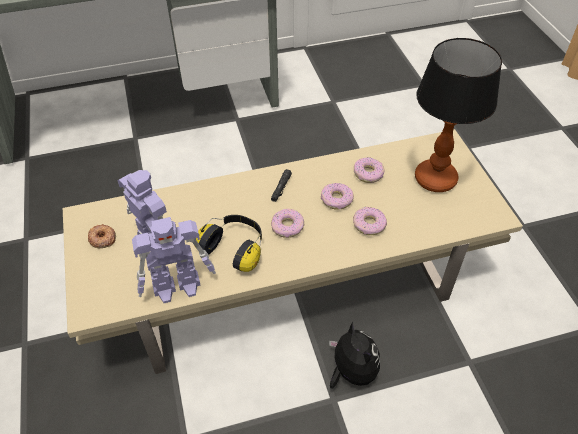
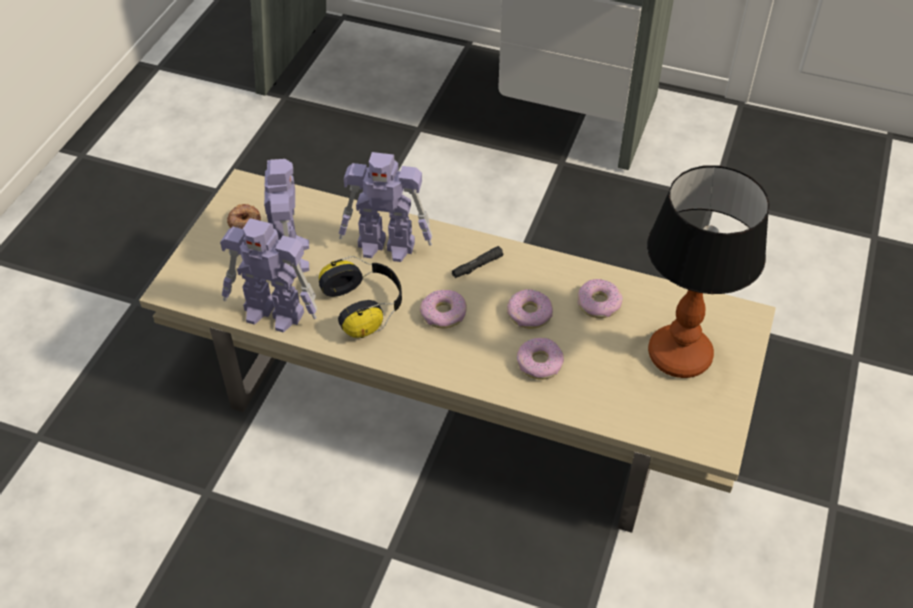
camera: 35 degrees right, 0 degrees up
(215, 204) = (387, 246): none -> toy robot
(351, 372) = (435, 537): plush toy -> none

